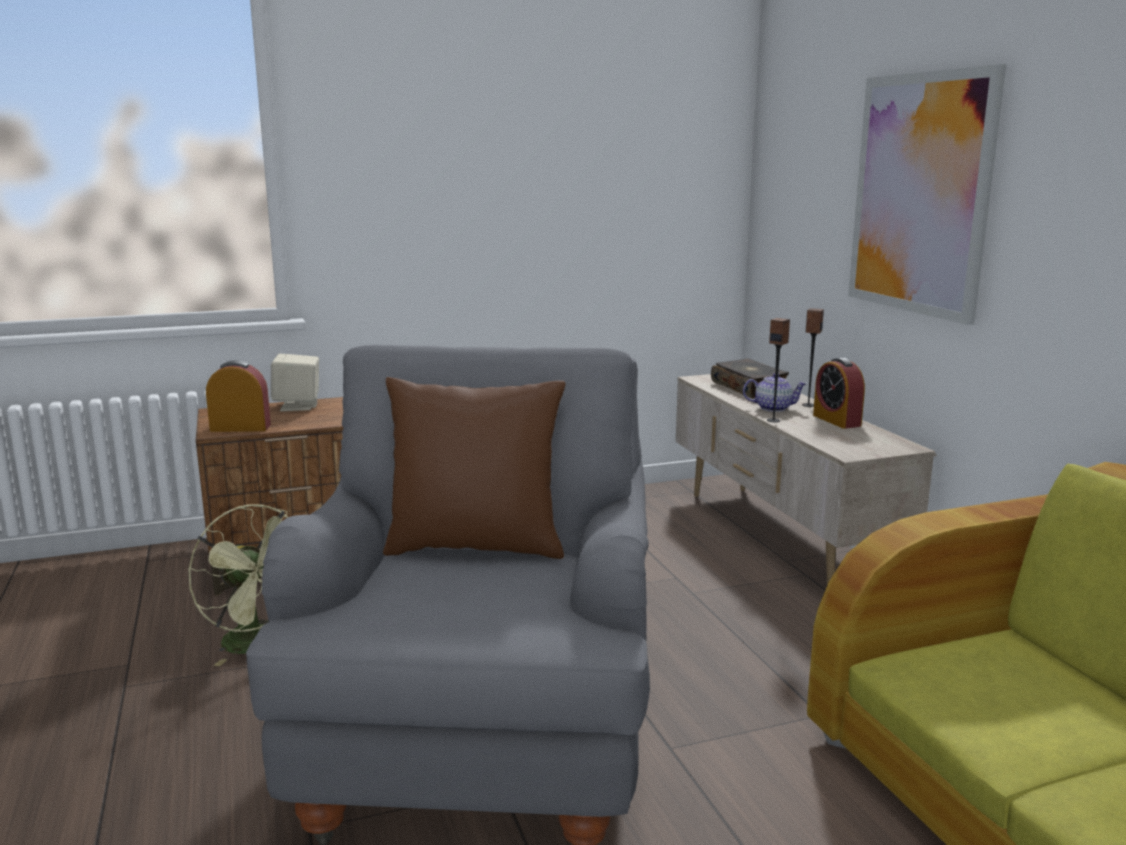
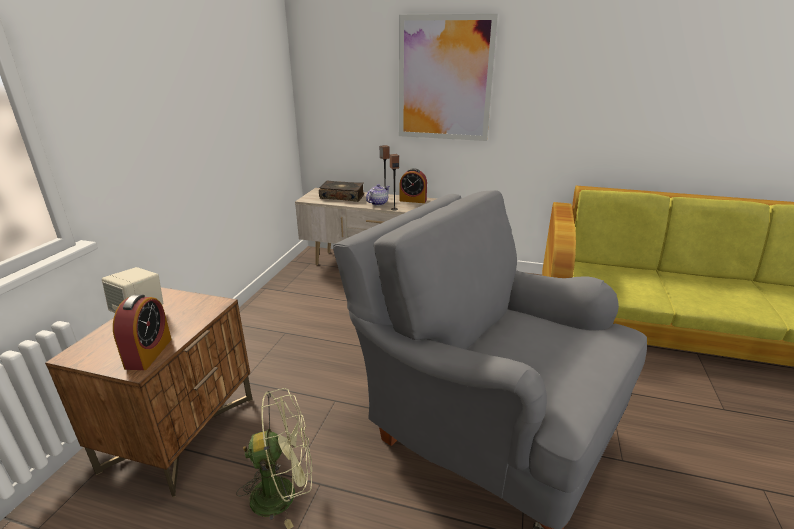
camera: 55 degrees left, 10 degrees up
(240, 428) = (149, 353): alarm clock -> alarm clock turned 150 degrees clockwise
(476, 547) = (488, 330): brown pillow -> none

